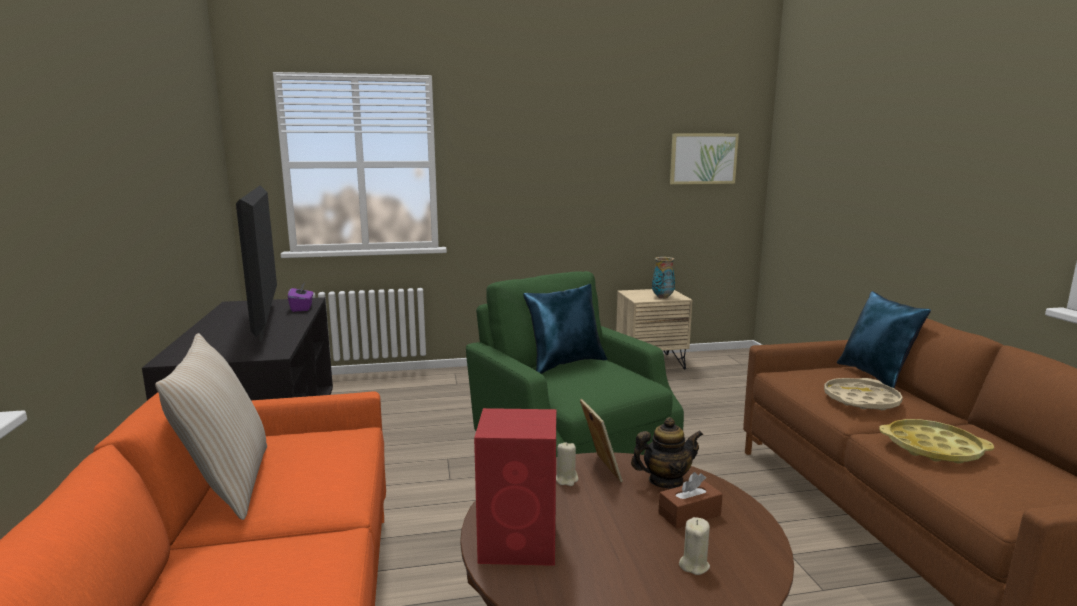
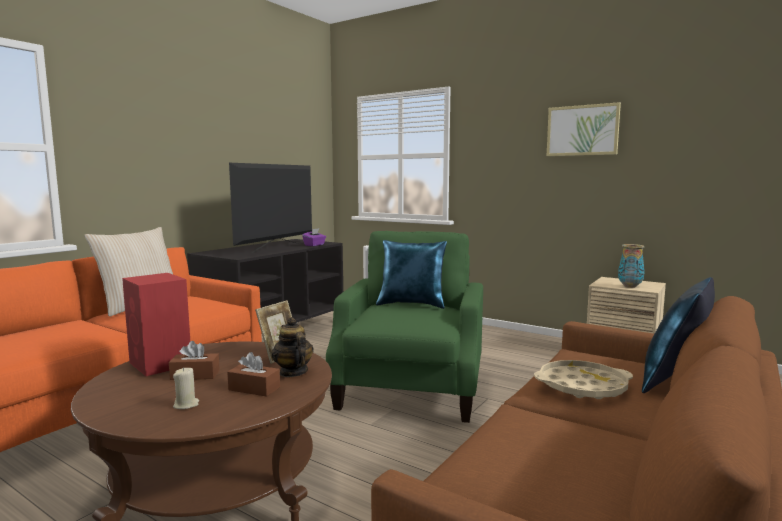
camera: 45 degrees right, 5 degrees down
(566, 479) = (252, 352): beige candle -> none
(597, 533) = (195, 375): none -> brown tissue box
(665, 481) = (293, 372): teapot -> teapot turned 150 degrees counterclockwise
(703, 159) = (712, 142): picture -> picture (582, 130)
(933, 448) = (529, 432): yellow tray -> none

